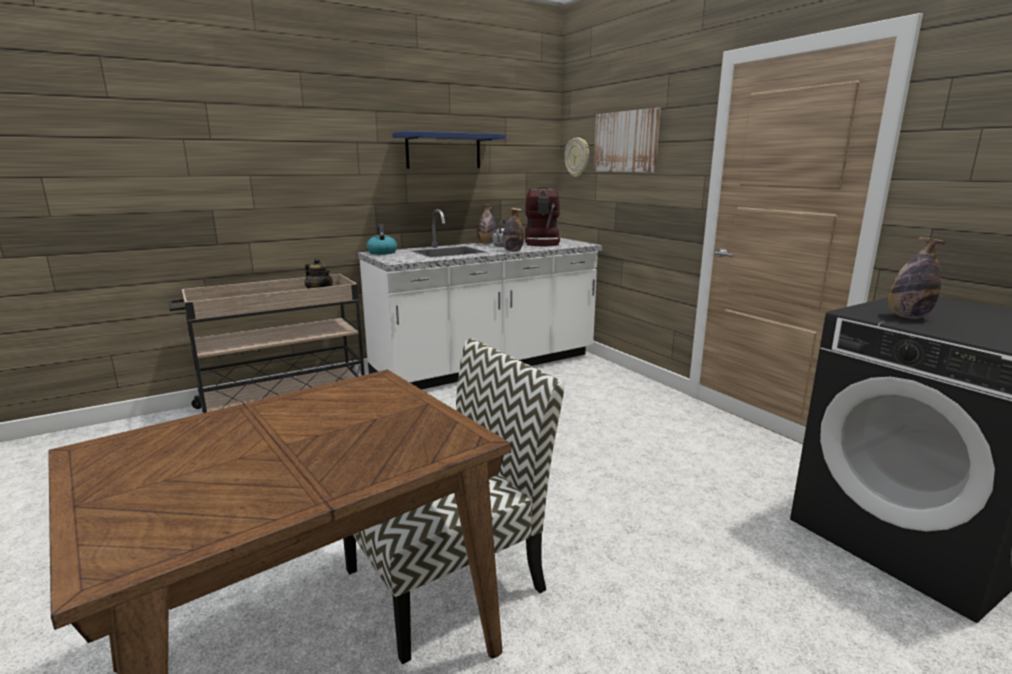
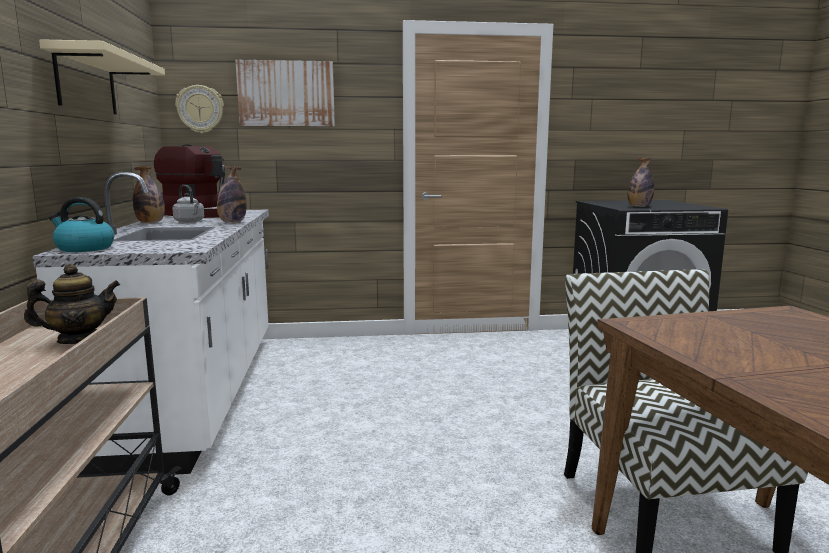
camera: 65 degrees left, 5 degrees down
(443, 151) = (86, 83): blue shelf -> beige shelf

